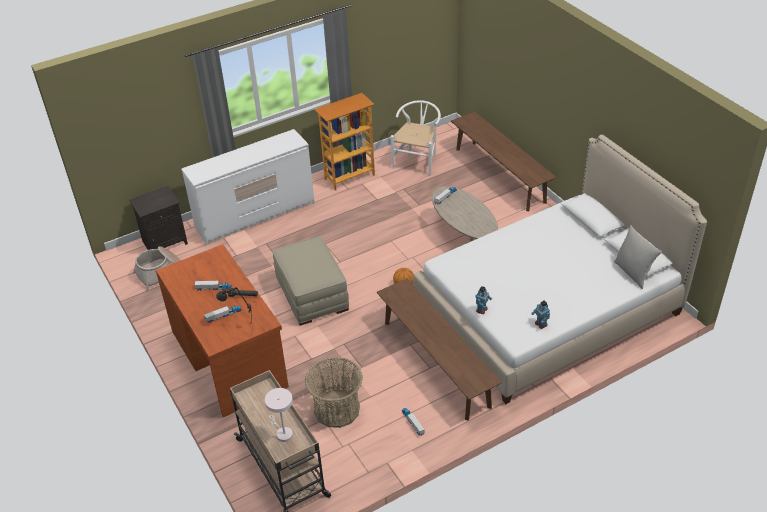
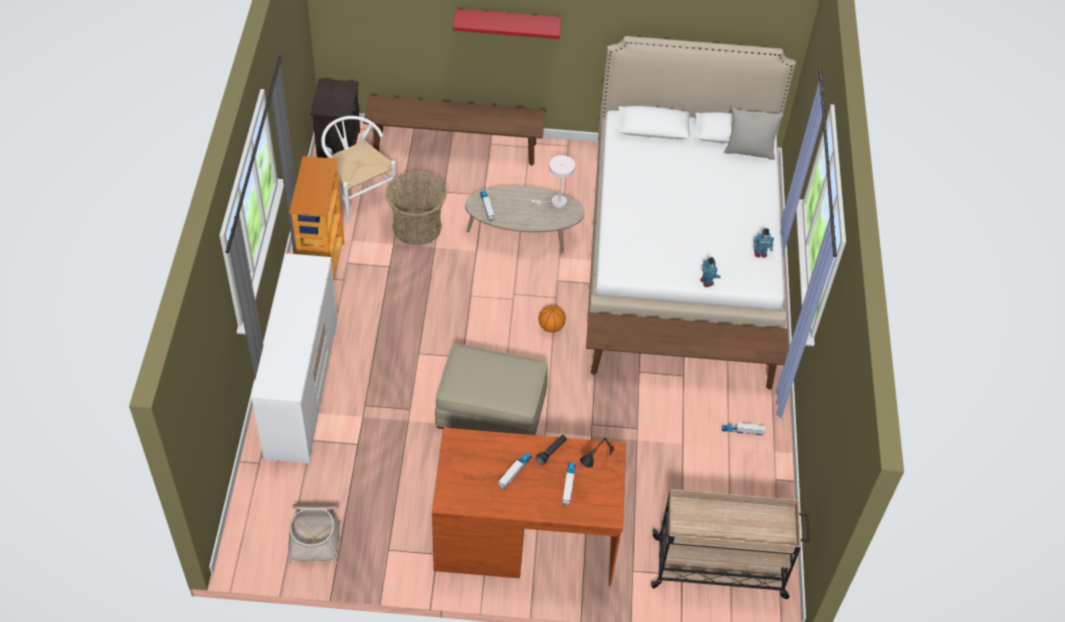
camera: 60 degrees left, 10 degrees up
(165, 242) = (259, 502): black nightstand -> black nightstand (338, 145)
(282, 433) = (755, 524): white table lamp -> white table lamp (555, 203)
(337, 409) = (677, 481): basket -> basket (417, 227)
(546, 90) = (508, 23): none -> red shelf

